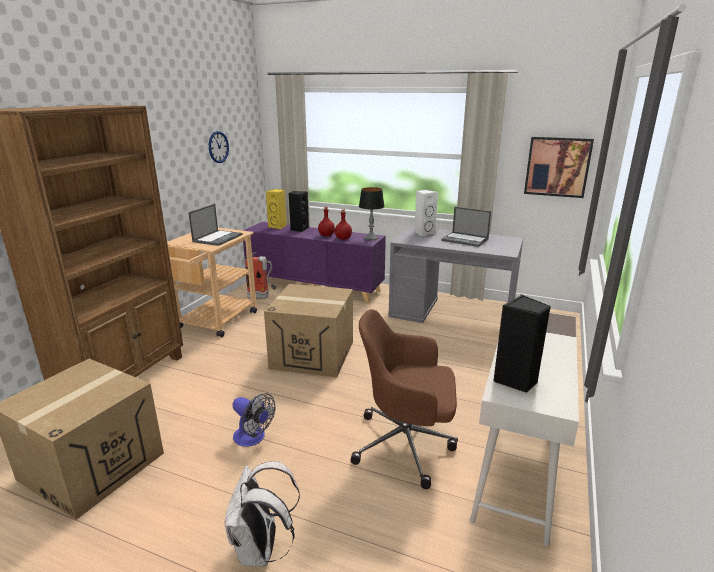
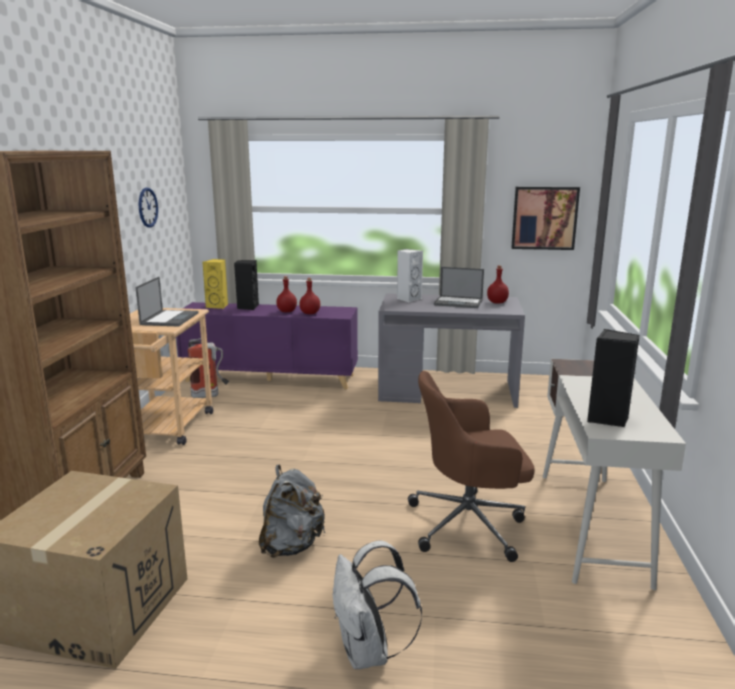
camera: 15 degrees left, 5 degrees down
(253, 438) = (291, 545): fan -> grey backpack
(313, 354) = (312, 450): cardboard box -> none
(371, 238) = (343, 311): table lamp -> none
(500, 242) = (496, 302): none -> red bottle

